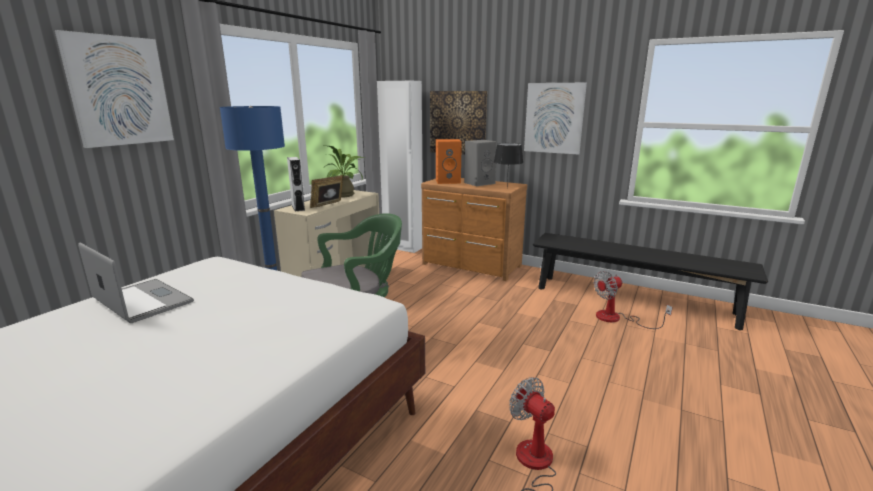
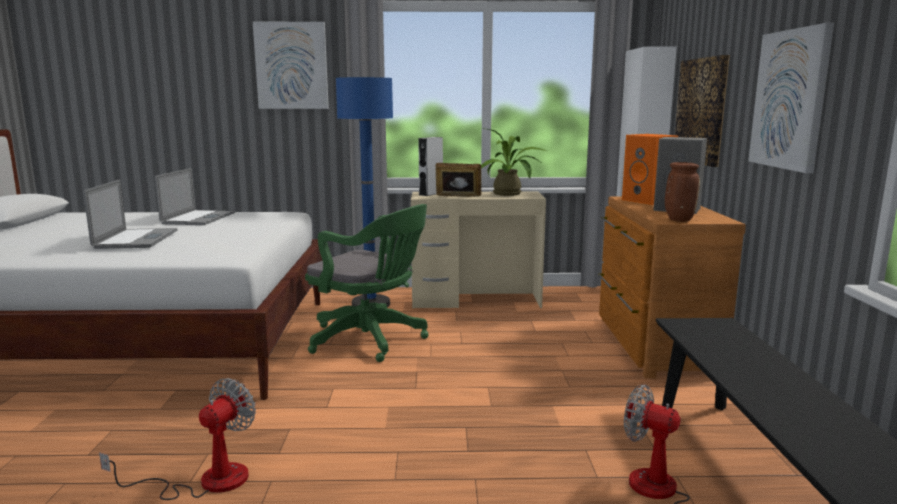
camera: 60 degrees right, 5 degrees down
(216, 341) = (136, 239): none -> laptop
(506, 188) = (678, 220): black table lamp -> brown vase

